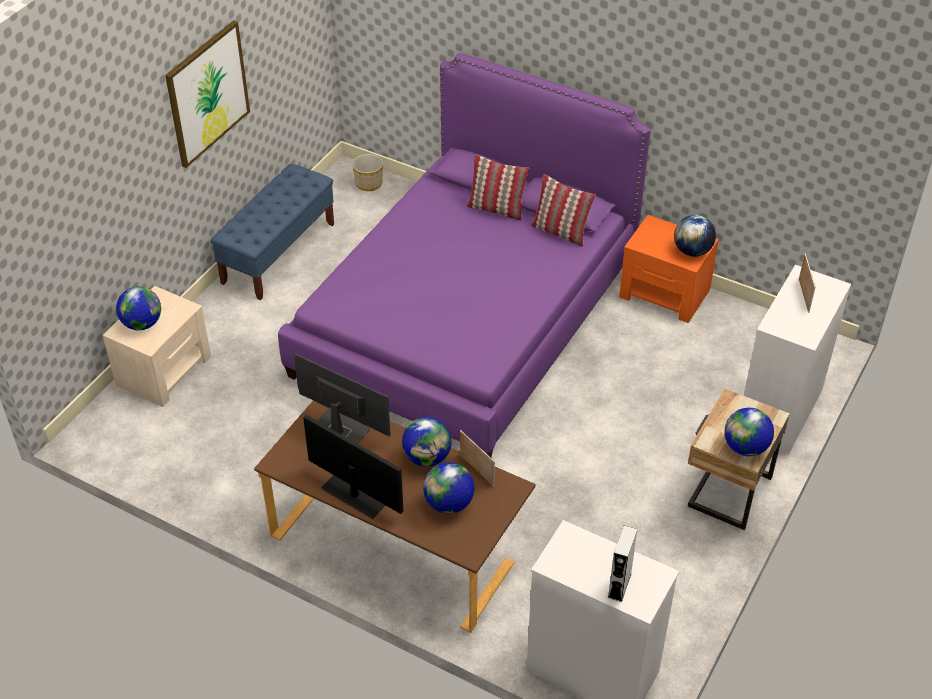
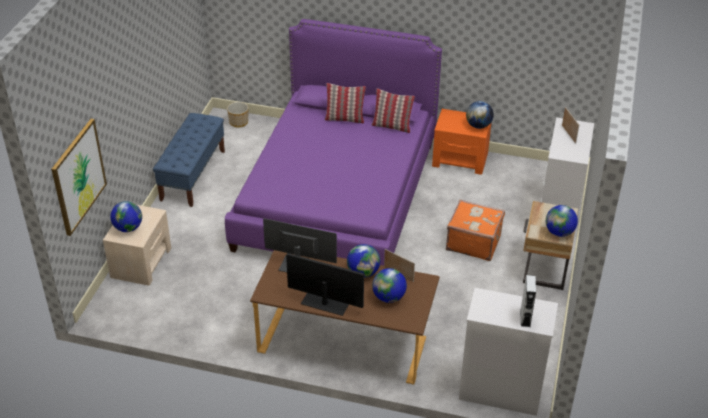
camera: 15 degrees left, 5 degrees down
(207, 93) = (146, 64): picture -> picture (78, 176)
(637, 428) = (473, 242): none -> orange suitcase

